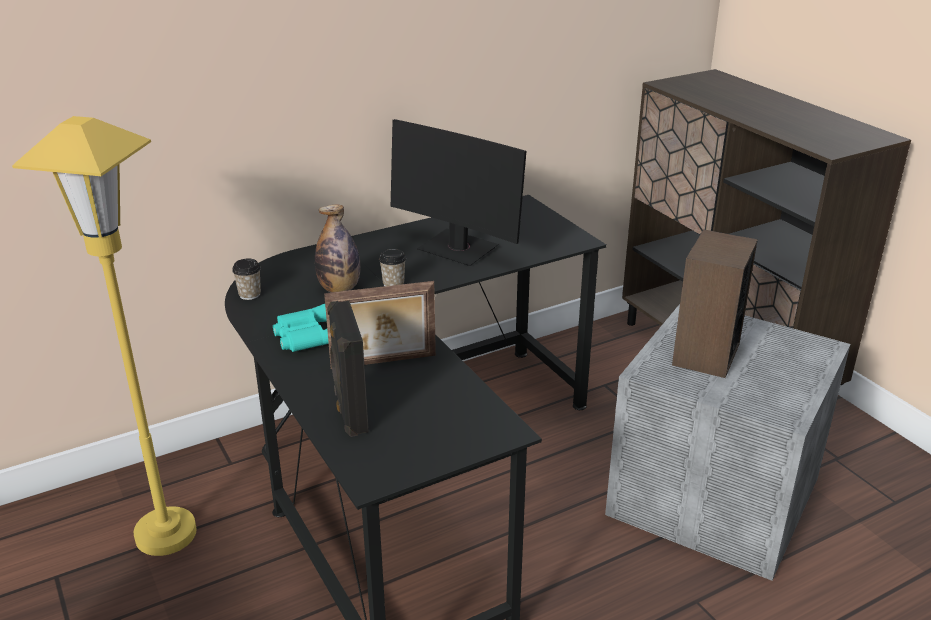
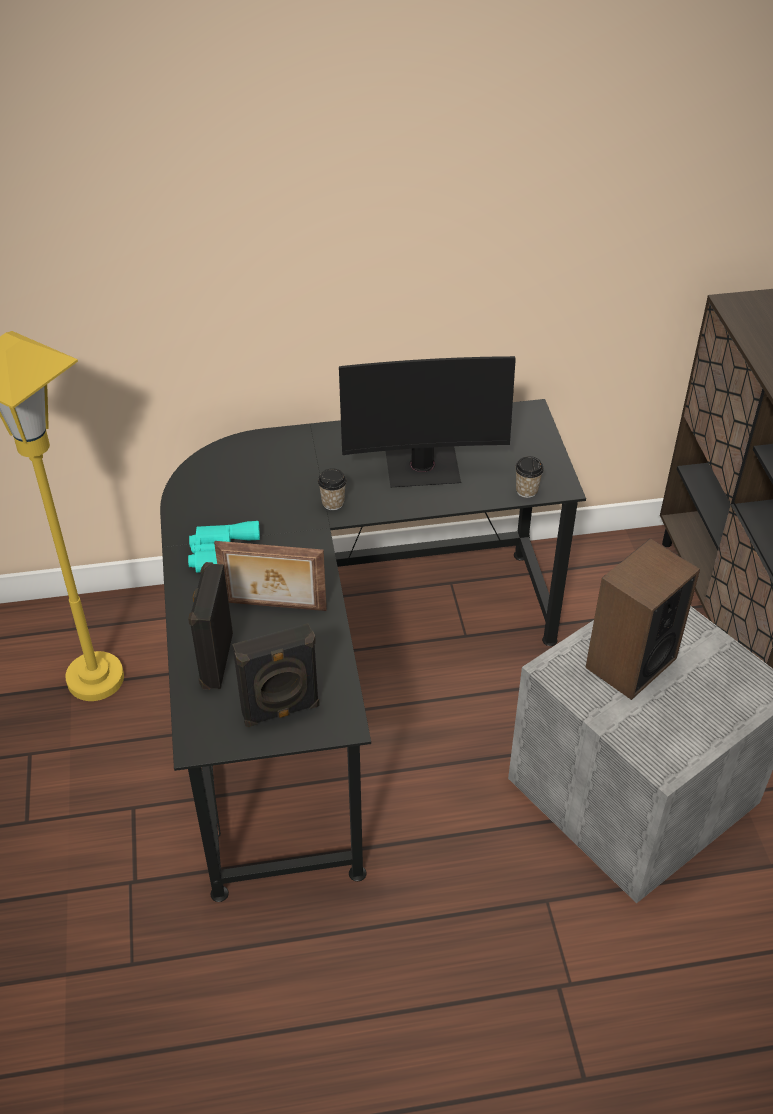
camera: 20 degrees right, 15 degrees up
(249, 294) = (190, 484): cup -> cup (526, 490)
(339, 289) = (278, 497): bottle -> none
(440, 436) = (281, 711): none -> black speaker
(458, 249) = (422, 468): monitor -> monitor turned 60 degrees counterclockwise

